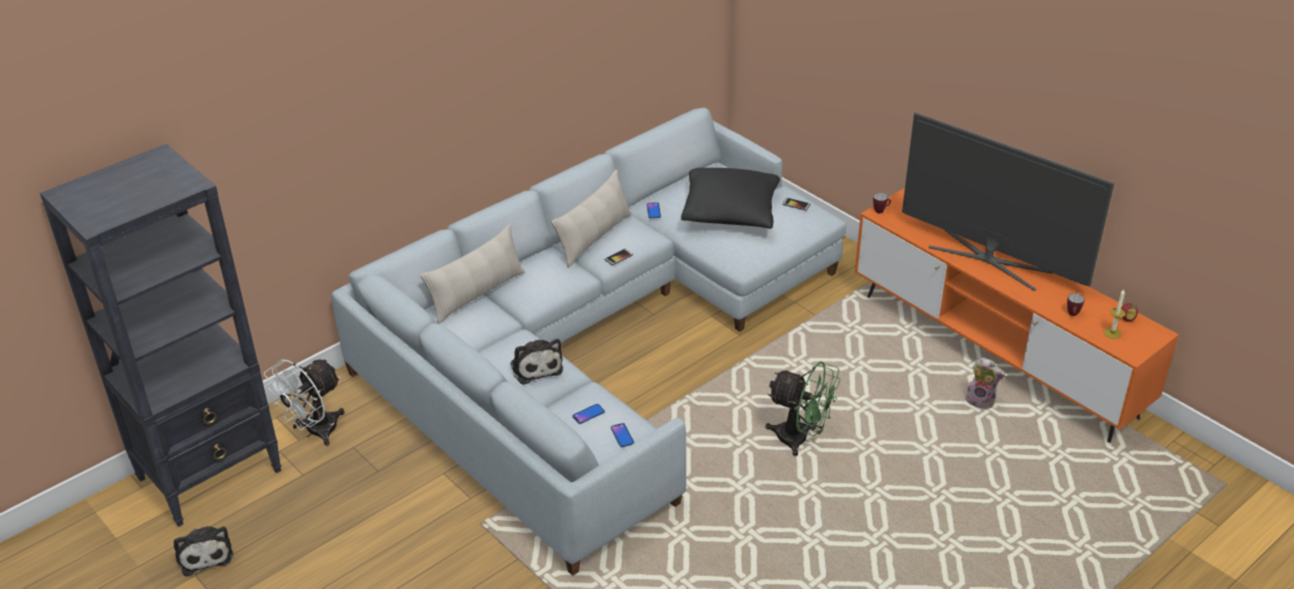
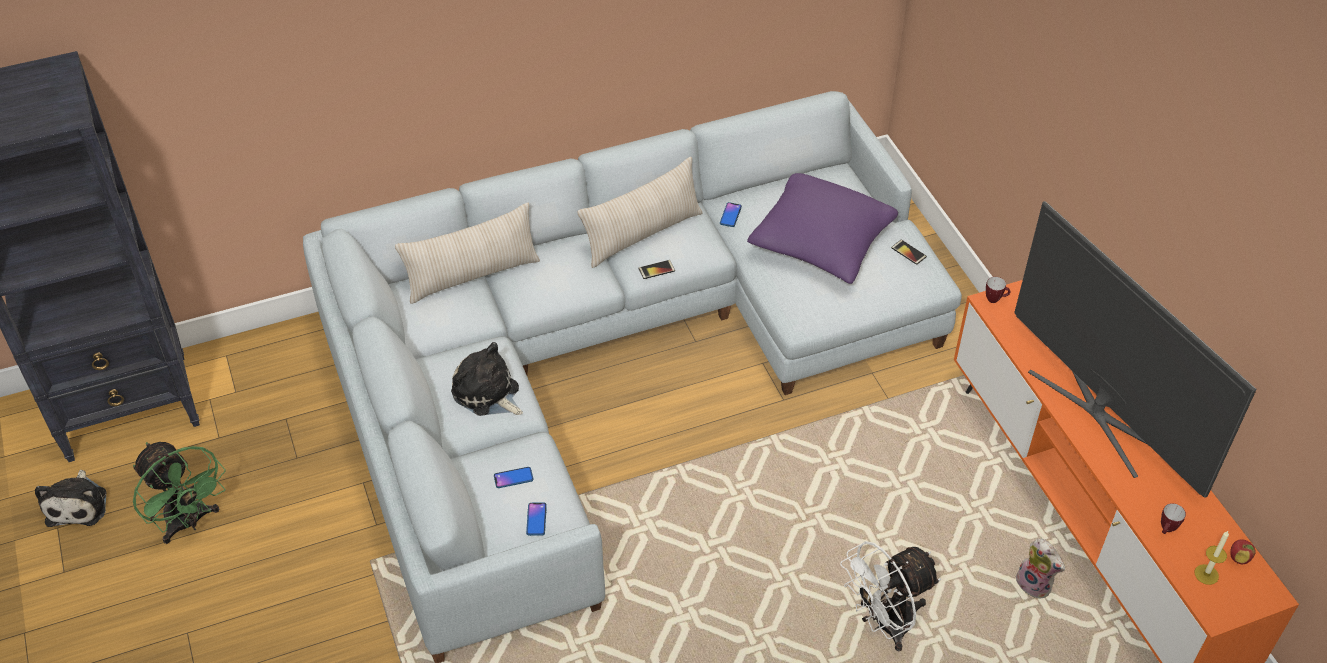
camera: 20 degrees right, 10 degrees up
(315, 432) = (256, 387): white fan -> white fan (884, 624)
(535, 366) = (488, 394): plush toy -> plush toy turned 135 degrees clockwise
(730, 212) = (820, 242): black pillow -> purple pillow
(800, 439) = (783, 567): green fan -> green fan (189, 523)

